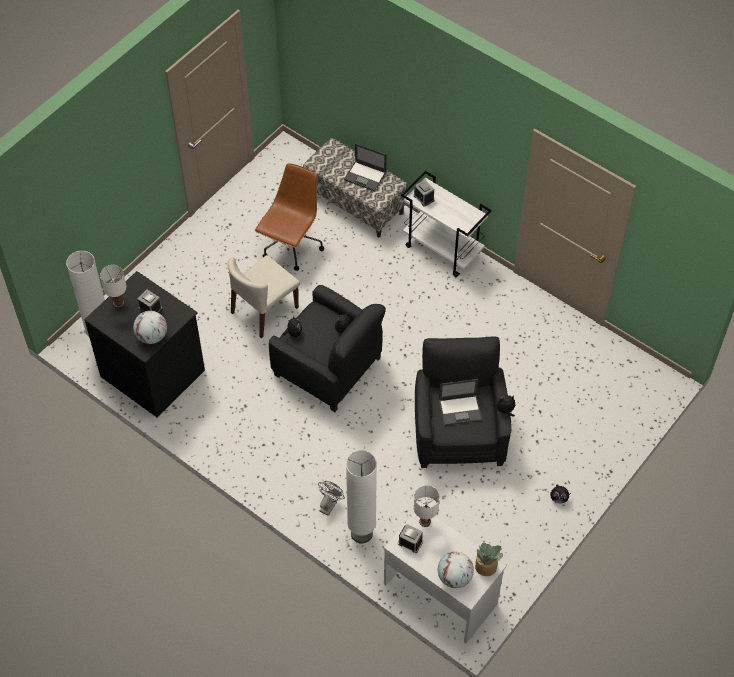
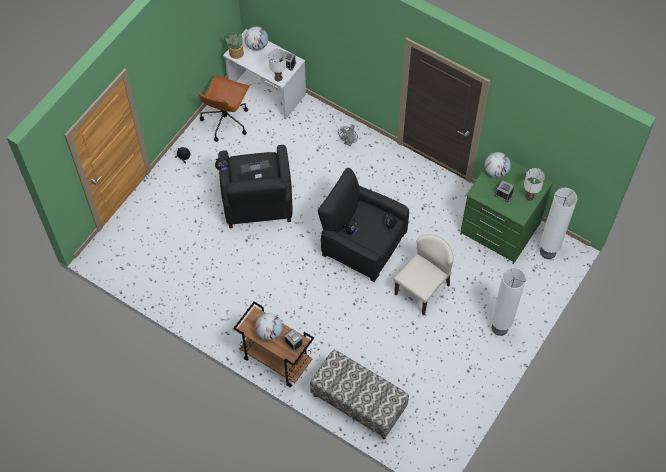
camera: 175 degrees right, 5 degrees up
(153, 372) = (499, 229): black dresser -> green dresser
(292, 247) = (409, 352): brown office chair -> brown office chair (225, 120)
(361, 533) = (324, 124): white floor lamp -> white floor lamp (499, 328)
(365, 176) = (349, 384): laptop -> none
(443, 249) = (275, 360): white cart -> brown cart
(450, 210) = (269, 332): none -> globe

